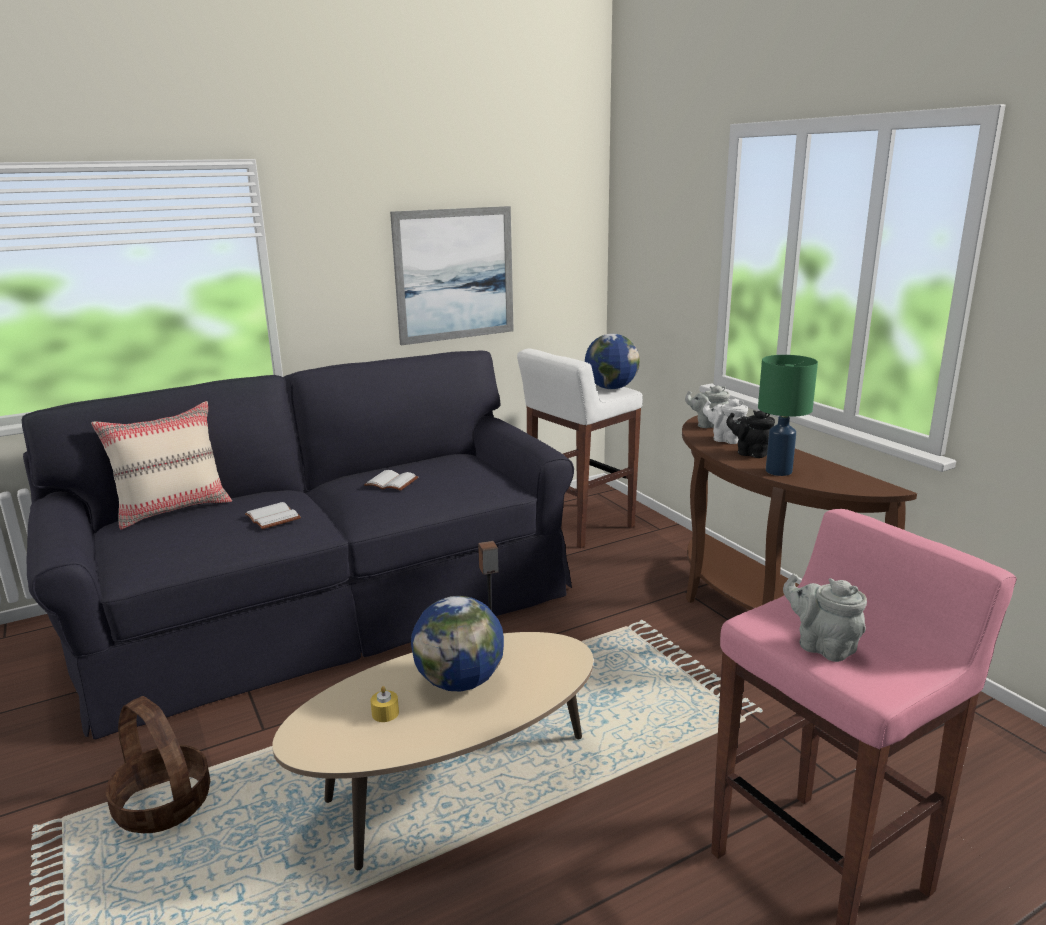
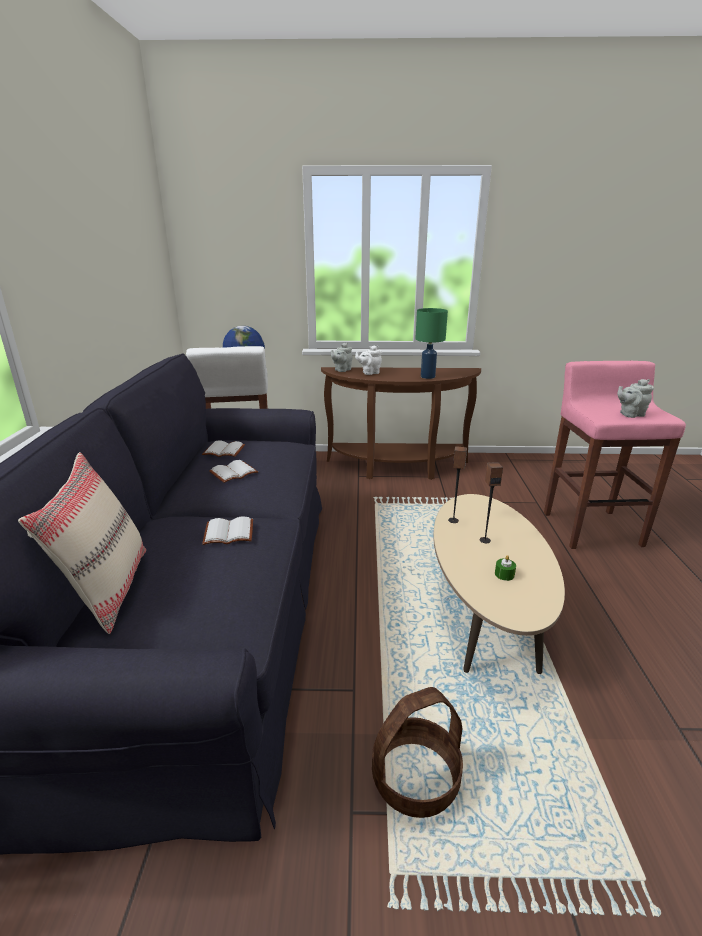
camera: 60 degrees left, 5 degrees up
(385, 713) = (504, 574): yellow candle -> green candle
(436, 464) = (223, 451): none -> white book
(454, 274) = (115, 291): picture -> none
(460, 682) = (484, 540): globe -> speaker
(750, 453) = (396, 374): black teapot -> none

